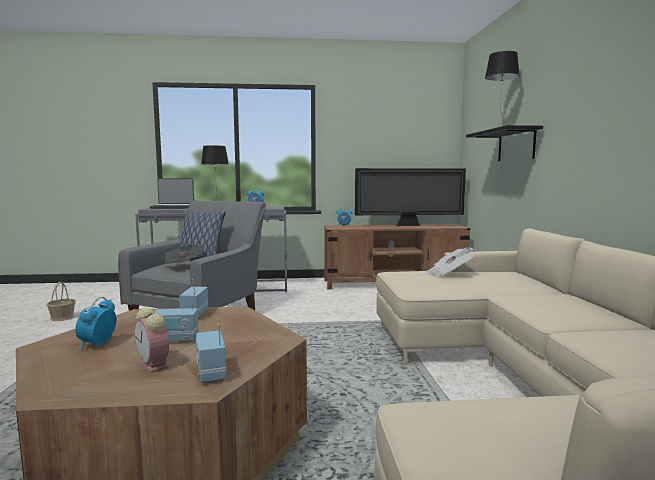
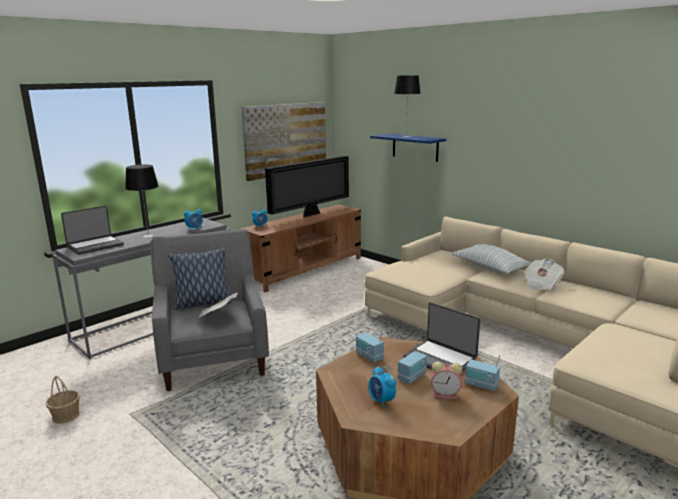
camera: 40 degrees left, 10 degrees up
(245, 338) = (440, 359): none -> laptop
(396, 147) = (286, 139): none -> picture
(448, 274) = (417, 264): newspaper -> newspaper (541, 284)
(516, 145) = (415, 147): black shelf -> blue shelf
(541, 294) = (490, 268): none -> pillow

